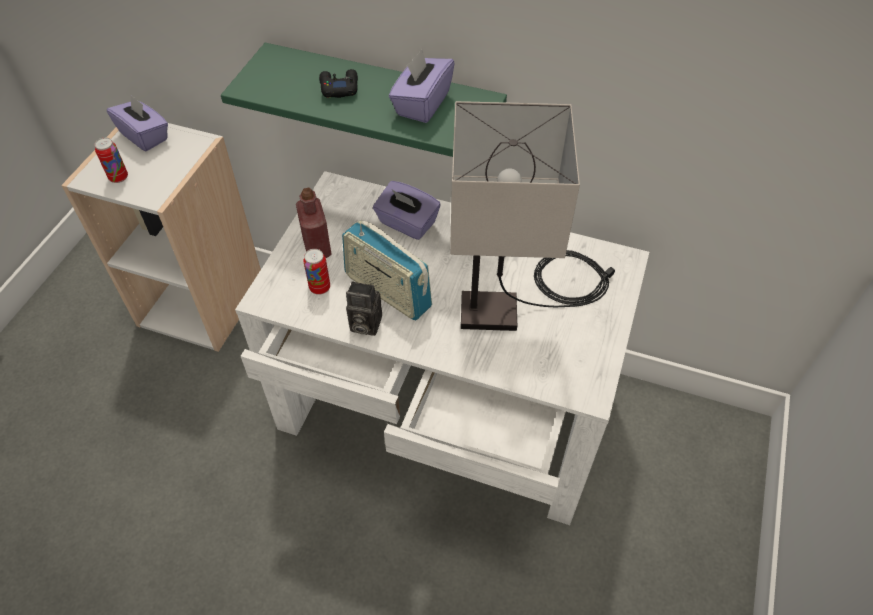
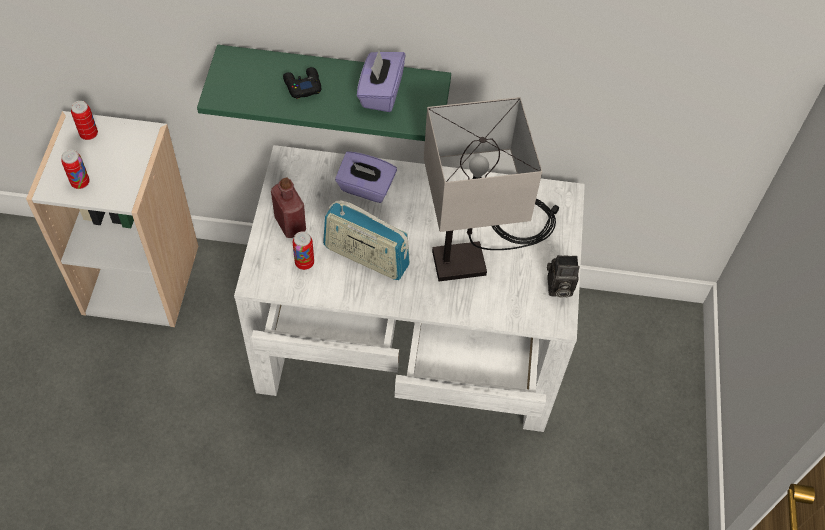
camera: 15 degrees left, 5 degrees up
(145, 136) = (89, 134): purple tissue box -> can
(363, 324) = (353, 291): camera -> camera (558, 288)

